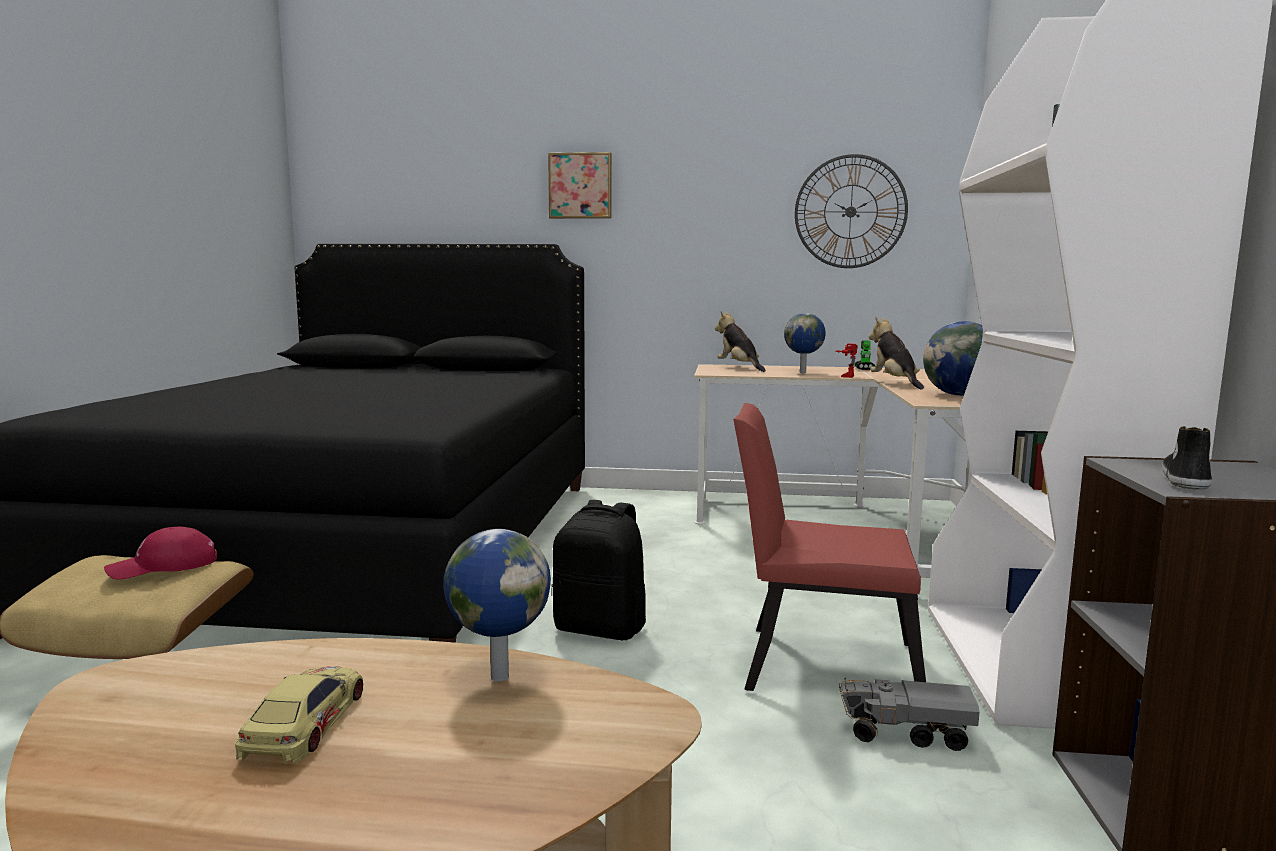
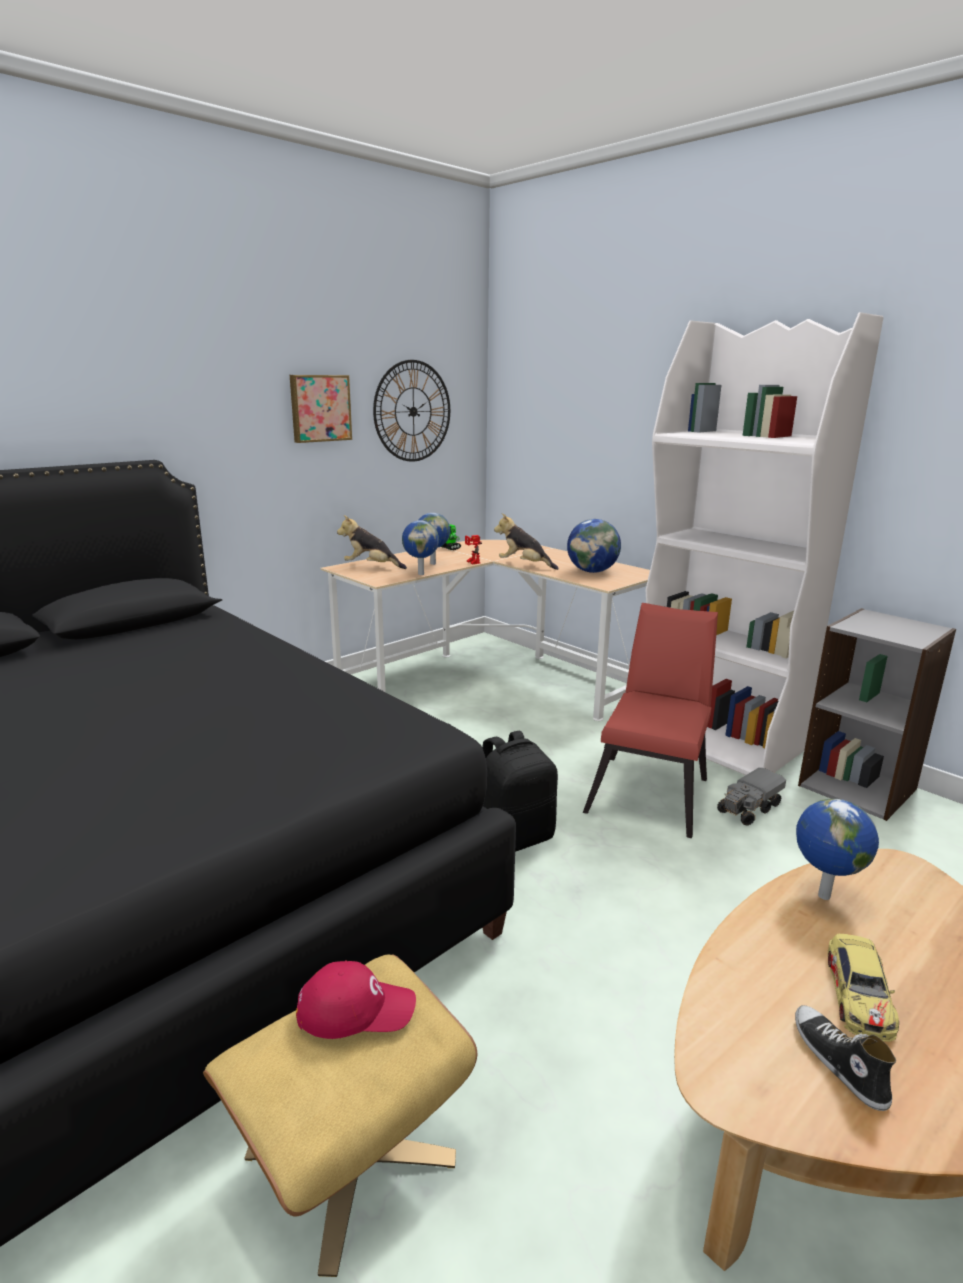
camera: 50 degrees left, 10 degrees up
(163, 566) = (356, 1008): red cap -> red cap turned 105 degrees counterclockwise
(306, 723) = (859, 993): toy car -> toy car turned 120 degrees counterclockwise
(580, 186) = (168, 388): picture -> picture (320, 408)
(764, 375) = (421, 574): none -> globe
(818, 664) = (651, 791): red chair -> red chair turned 150 degrees clockwise
(1184, 479) = (892, 633): shoe -> shoe (837, 1062)

